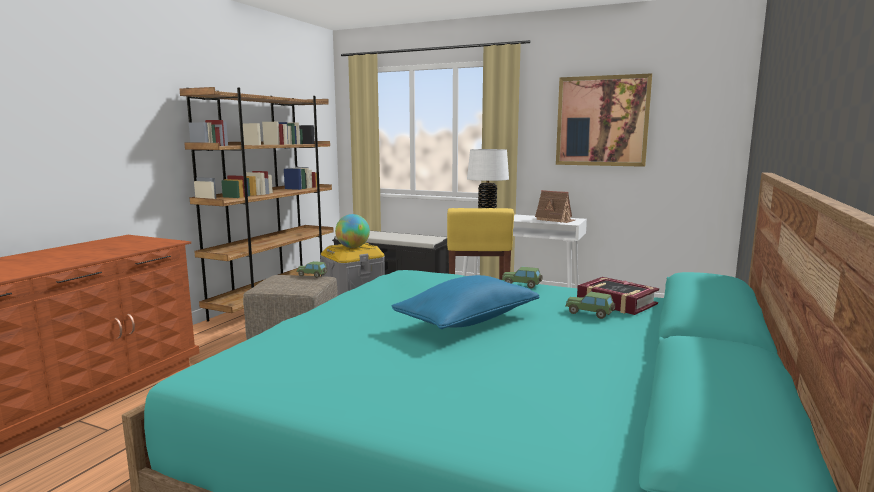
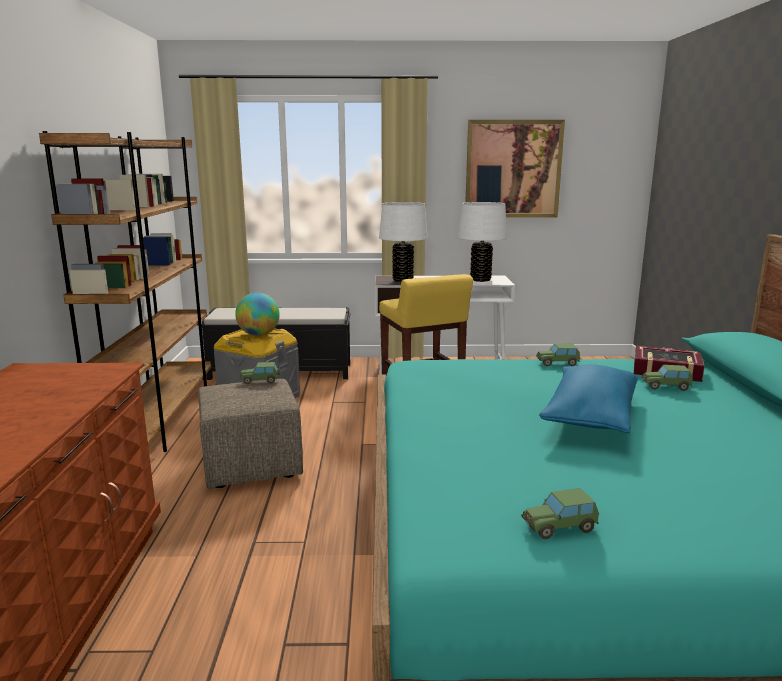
camera: 25 degrees left, 5 degrees up
(292, 381) = (560, 527): none -> toy car
(555, 220) = (480, 280): toy house -> white table lamp

